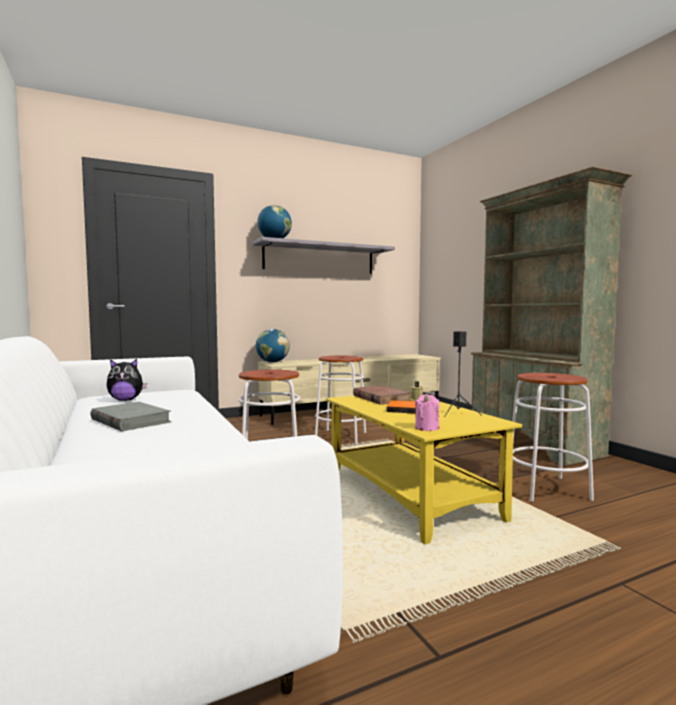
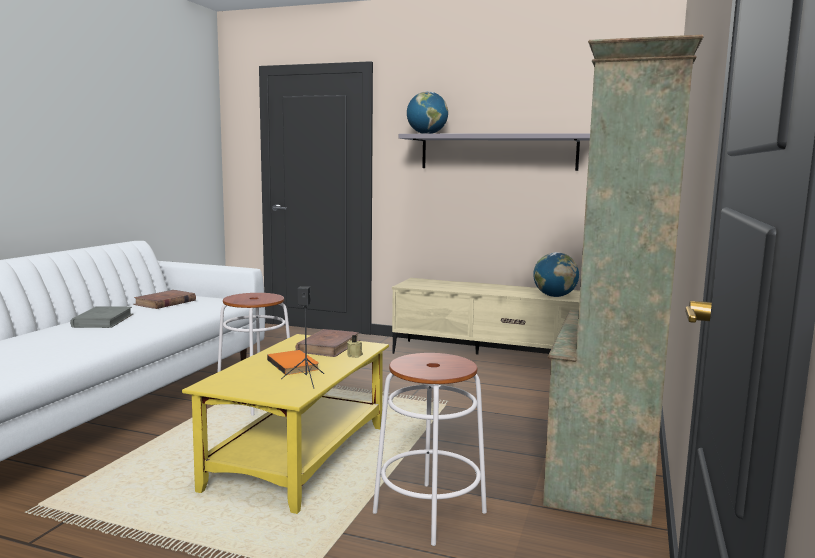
camera: 45 degrees right, 5 degrees up
(126, 400) = (165, 303): plush toy -> brown book
(272, 362) = (417, 281): globe -> globe (554, 296)
(341, 437) = (413, 384): white stool -> none
(427, 428) = (220, 383): pink candle -> none

